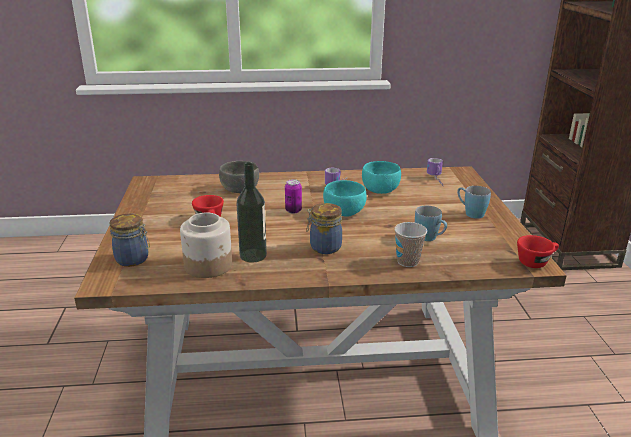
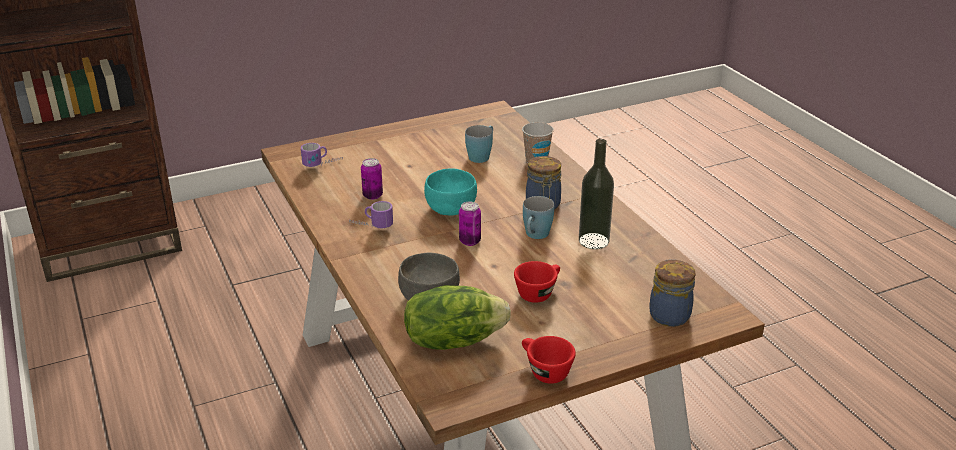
camera: 110 degrees left, 5 degrees up
(194, 189) = (453, 340): none -> lettuce
(209, 265) = (635, 261): jar -> none
(380, 190) = (372, 195): turquoise bowl -> can
(470, 213) = (408, 141): blue mug -> blue mug (535, 236)
(536, 262) = (491, 110): red cup -> red cup (544, 371)

